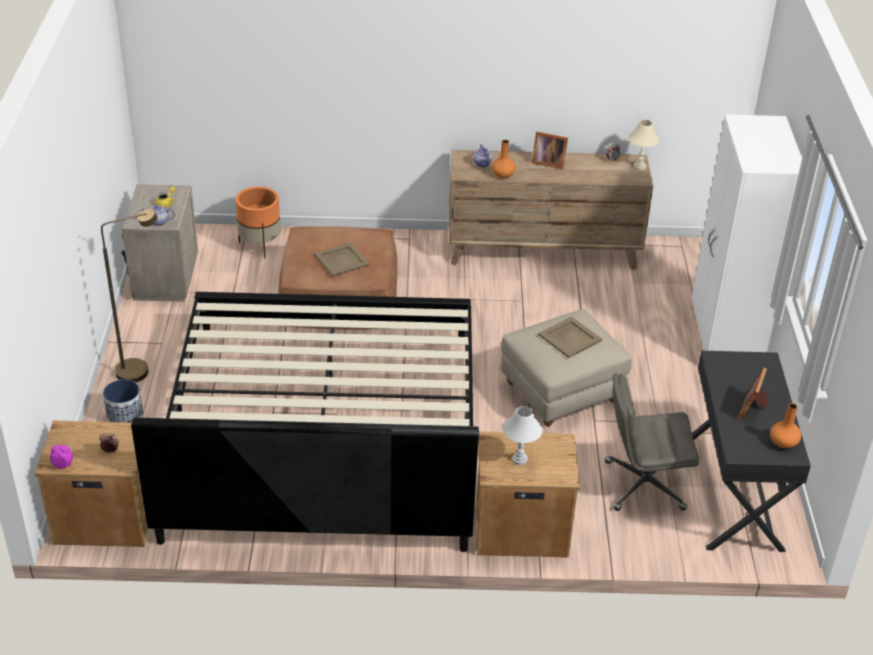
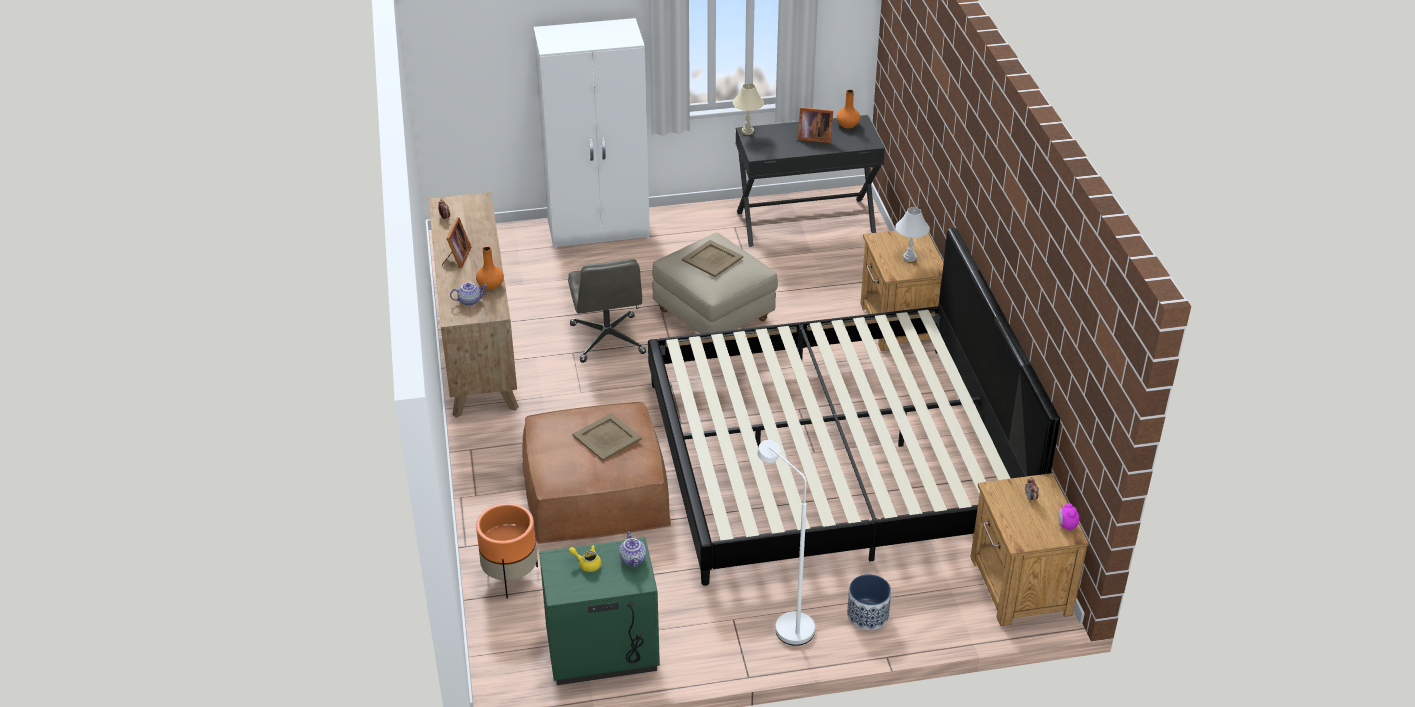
camera: 100 degrees left, 0 degrees up
(141, 369) = (786, 624): brown floor lamp -> white floor lamp
(164, 278) = (602, 652): beige nightstand -> green nightstand
(639, 166) = (454, 201): beige table lamp -> beige table lamp (747, 131)
(643, 485) = (818, 265): grey office chair -> grey office chair (608, 340)

